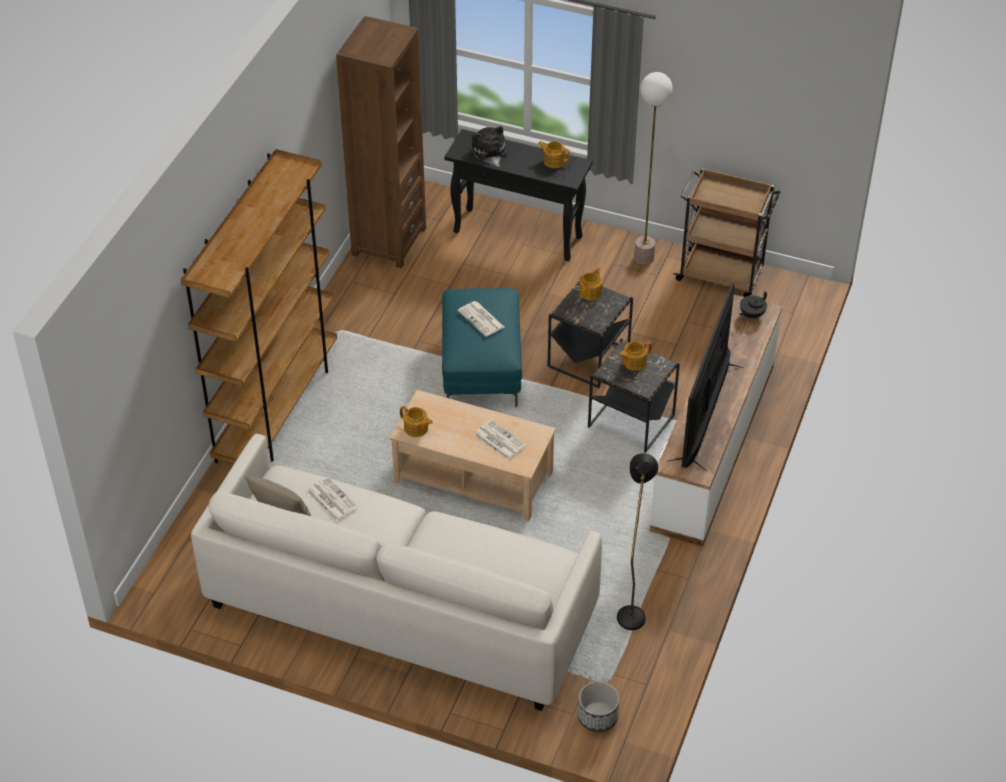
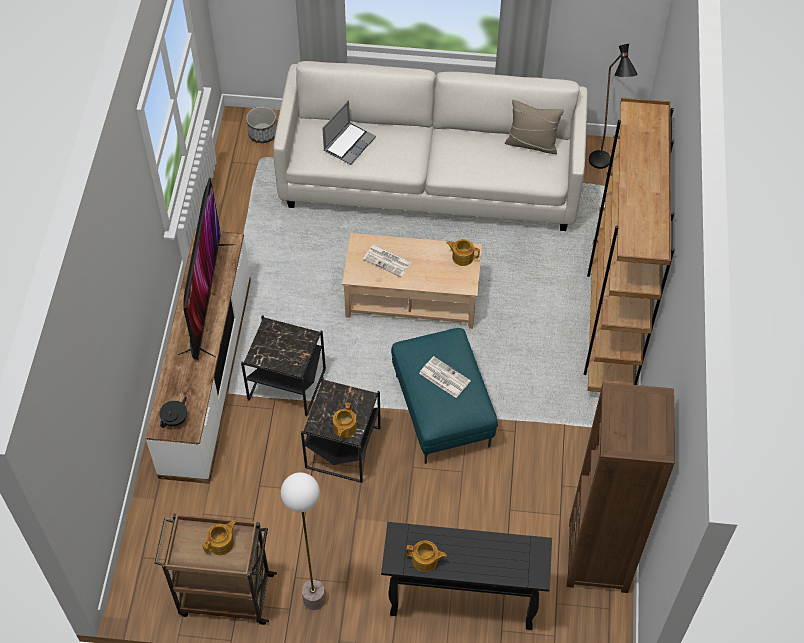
camera: 165 degrees right, 10 degrees up
(331, 499) = (501, 164): newspaper -> none
(489, 153) = (502, 556): plush toy -> none
(503, 561) = (349, 143): none -> laptop
(631, 609) = (253, 213): black floor lamp -> black floor lamp (601, 166)
(634, 362) = (284, 353): teapot -> teapot (221, 543)

